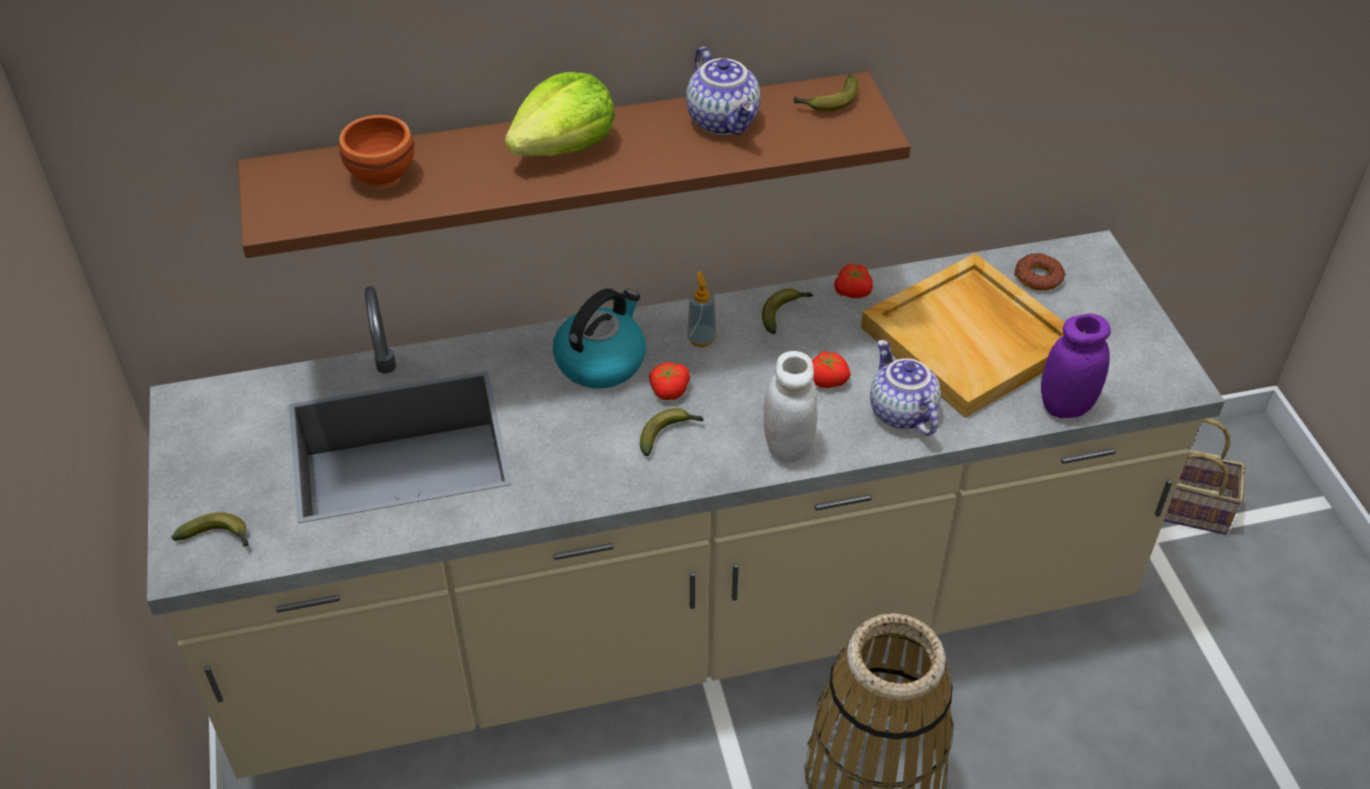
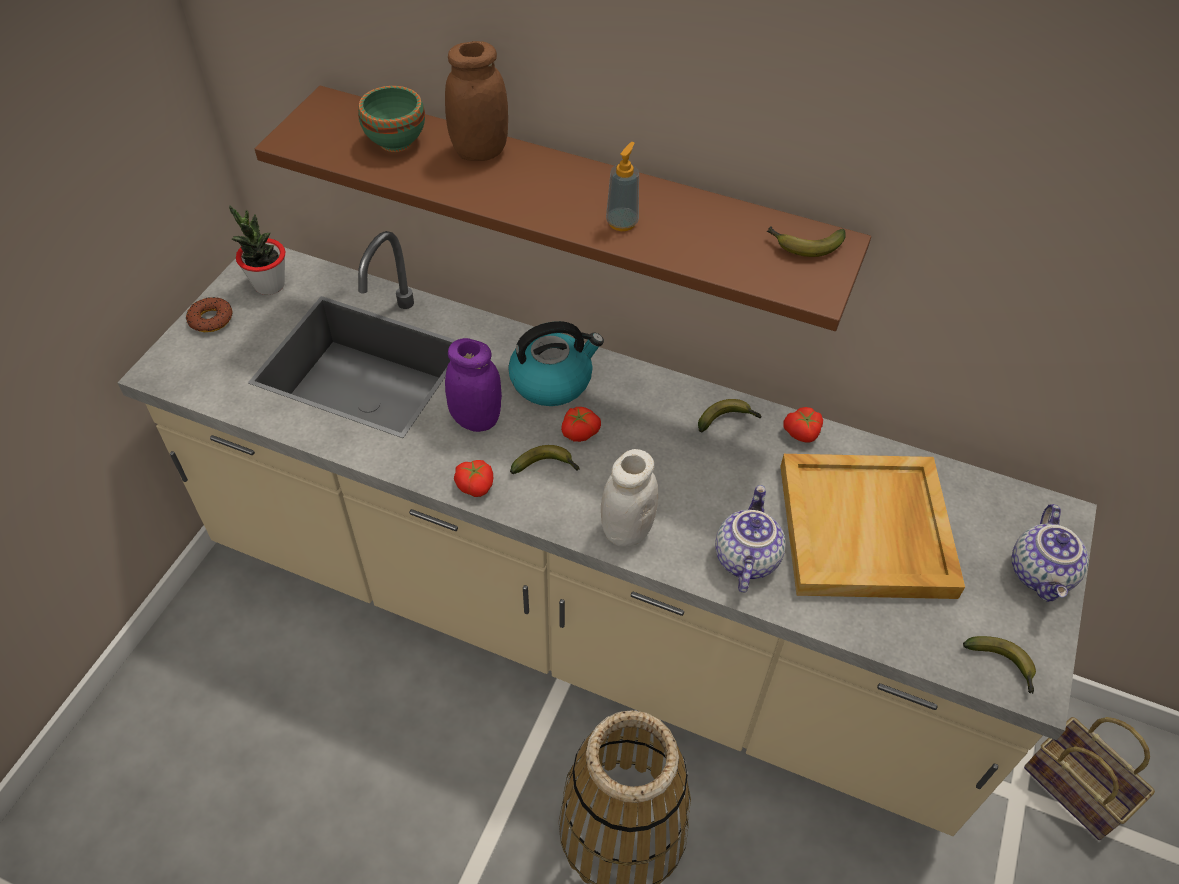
camera: 35 degrees right, 5 degrees up
(219, 422) = (269, 285): none -> potted plant
(219, 538) = (194, 365): banana -> banana (1002, 666)
(382, 175) = (397, 141): brown bowl -> green bowl
(473, 149) = (479, 151): none -> brown jar
(565, 146) = (548, 181): lettuce -> none
(701, 338) = (643, 404): soap dispenser -> soap dispenser (622, 222)
(724, 121) = (696, 220): teapot -> teapot (1041, 574)
(827, 379) = (711, 493): tomato -> tomato (476, 485)
(1038, 277) = (983, 510): donut -> donut (210, 319)
(1066, 406) = (899, 640): purple jar -> purple jar (476, 419)

